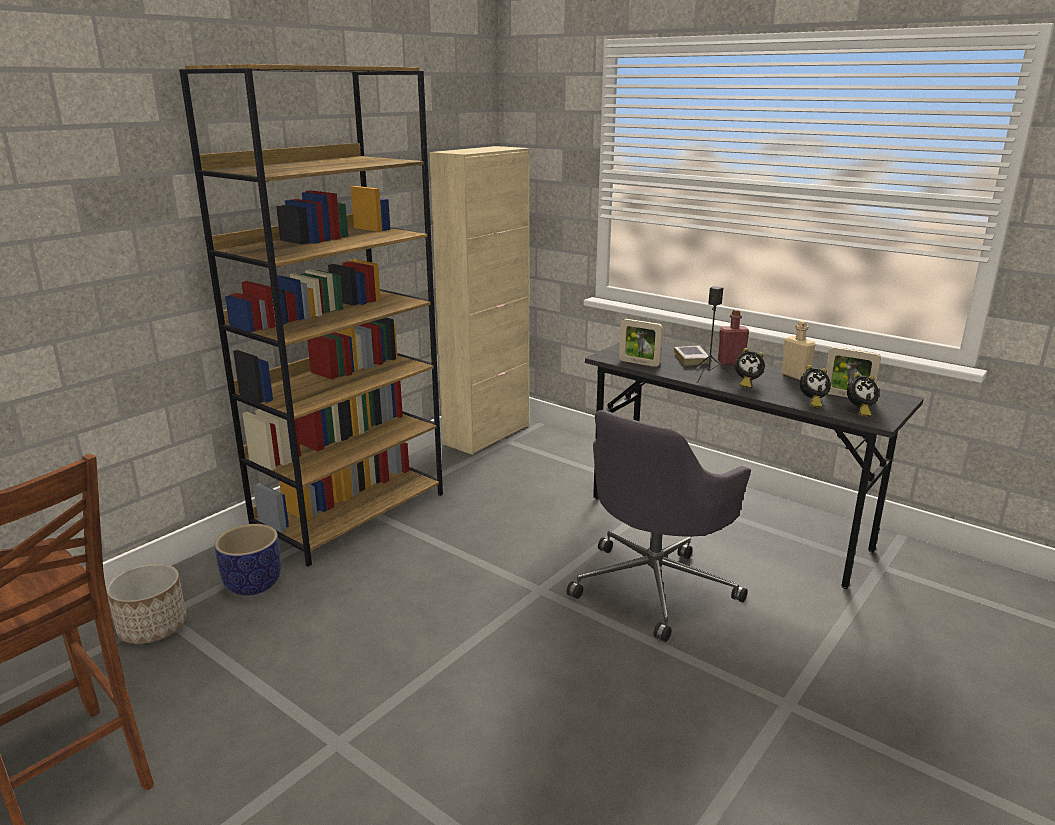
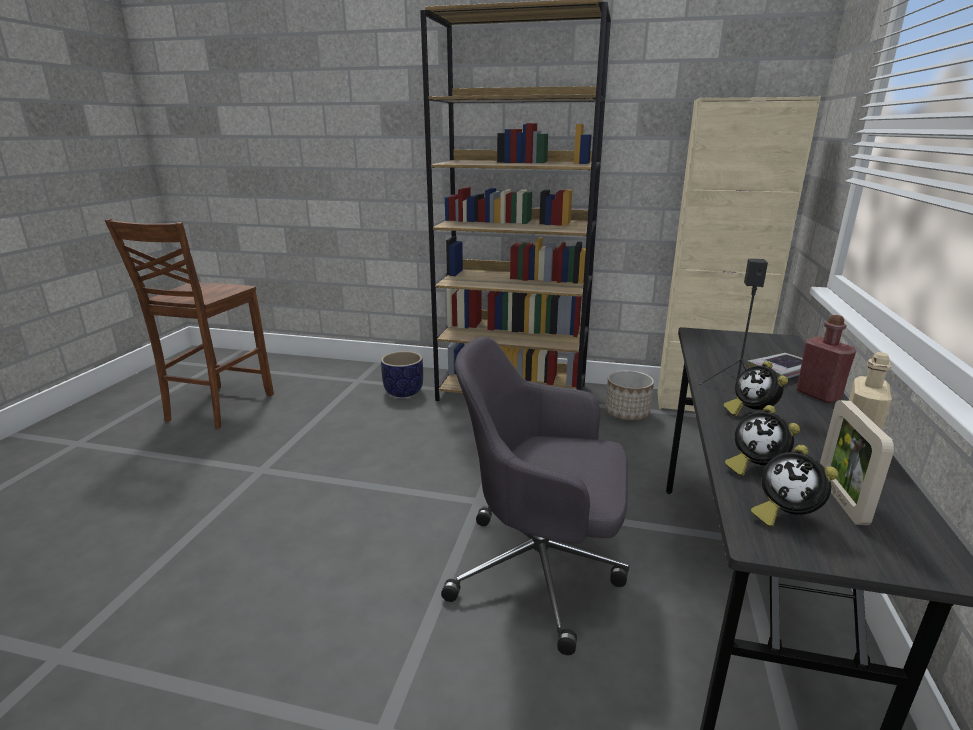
camera: 65 degrees right, 0 degrees up
(153, 627) = (346, 382): planter -> planter (627, 413)
(639, 363) = (710, 349): picture frame -> none

